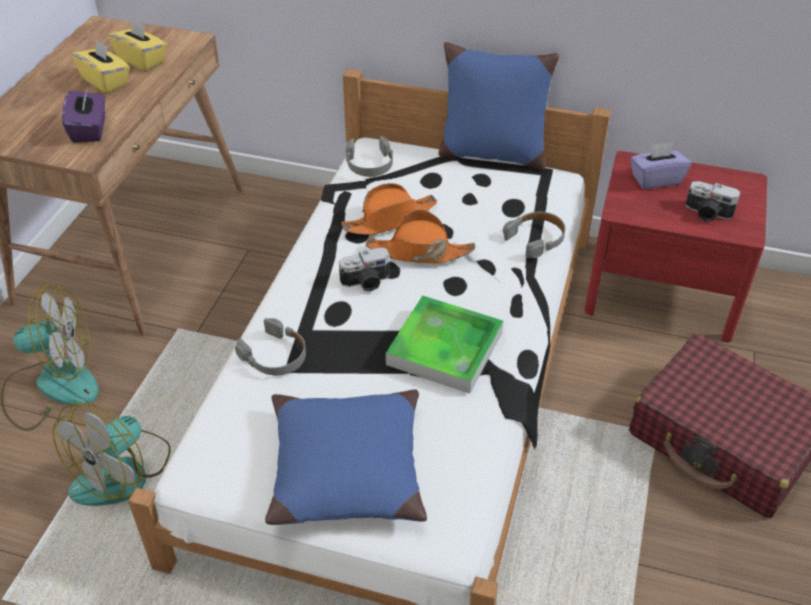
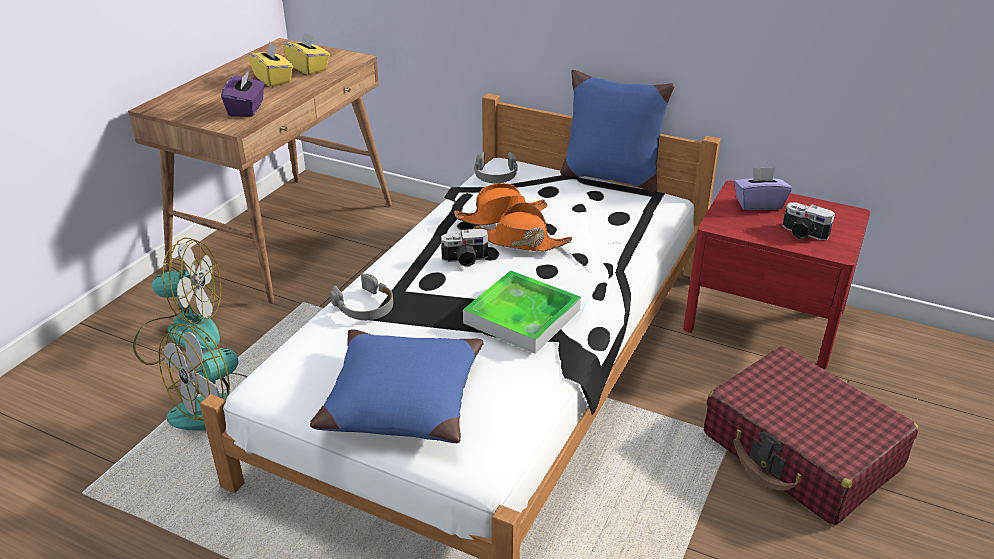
camera: 10 degrees right, 10 degrees down
(536, 239) = (633, 242): grey headphones -> none

